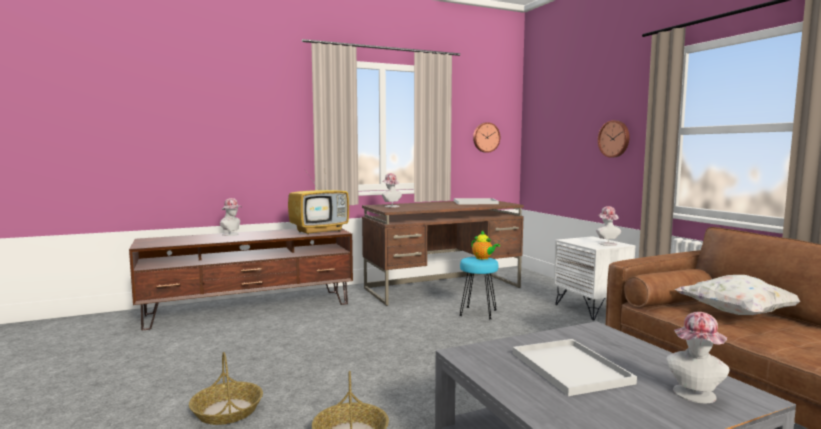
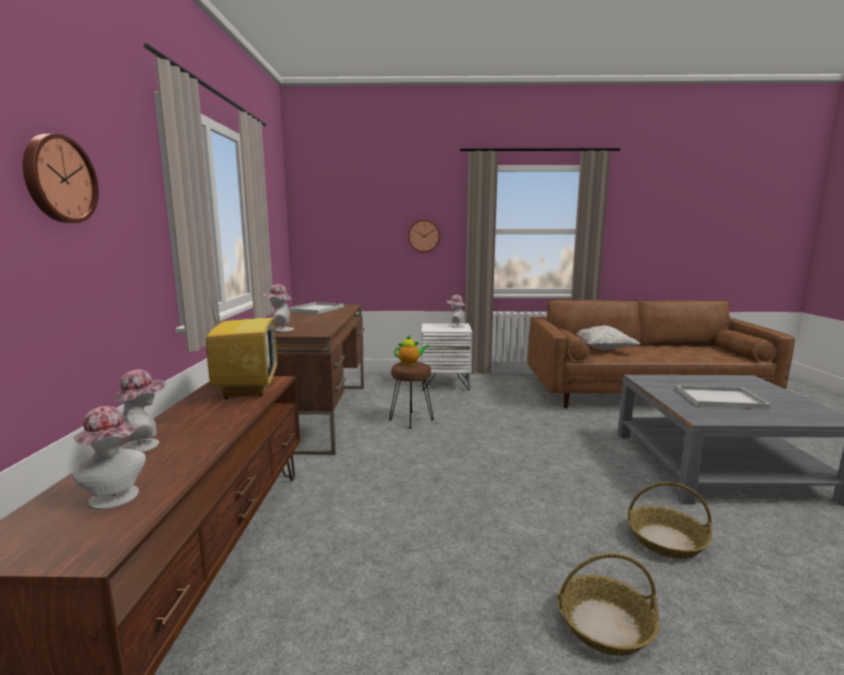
camera: 65 degrees left, 5 degrees up
(478, 313) = (411, 420): turquoise stool -> brown stool
(485, 137) = (274, 232): wall clock -> wall clock (58, 179)
(695, 396) = (754, 386): hat -> hat (115, 499)

